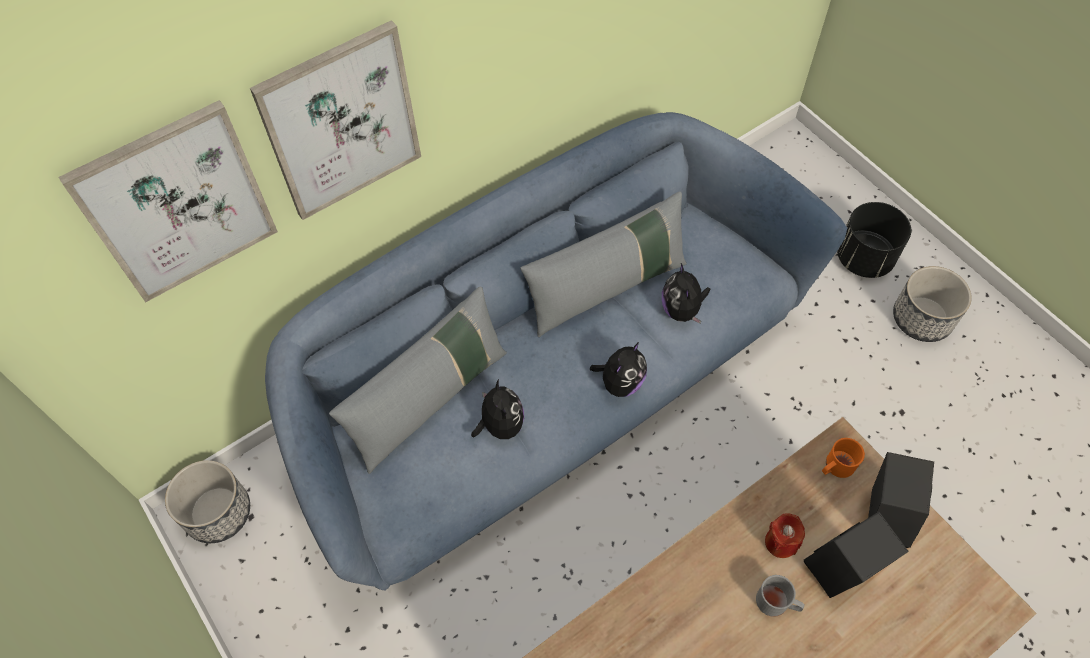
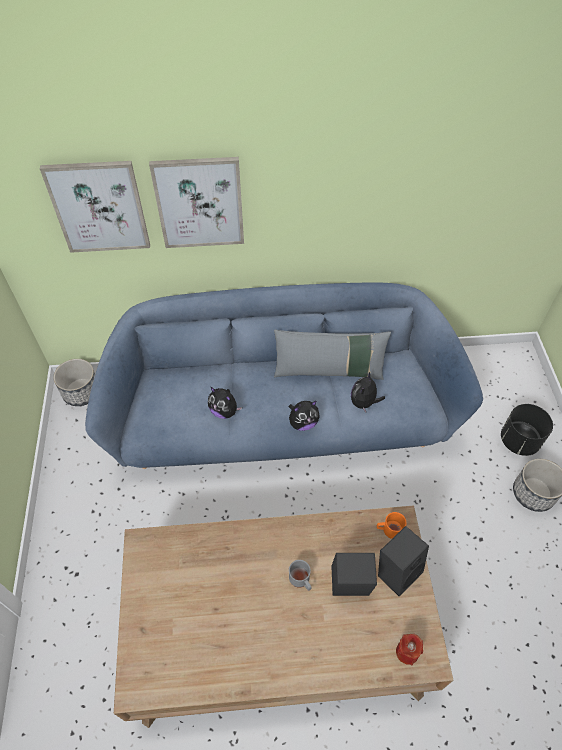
camera: 30 degrees right, 5 degrees down
(430, 400) = (197, 380): grey pillow -> none
(500, 425) = (224, 411): plush toy -> plush toy turned 105 degrees clockwise
(780, 542) = (326, 550): red candle -> red candle (407, 652)

